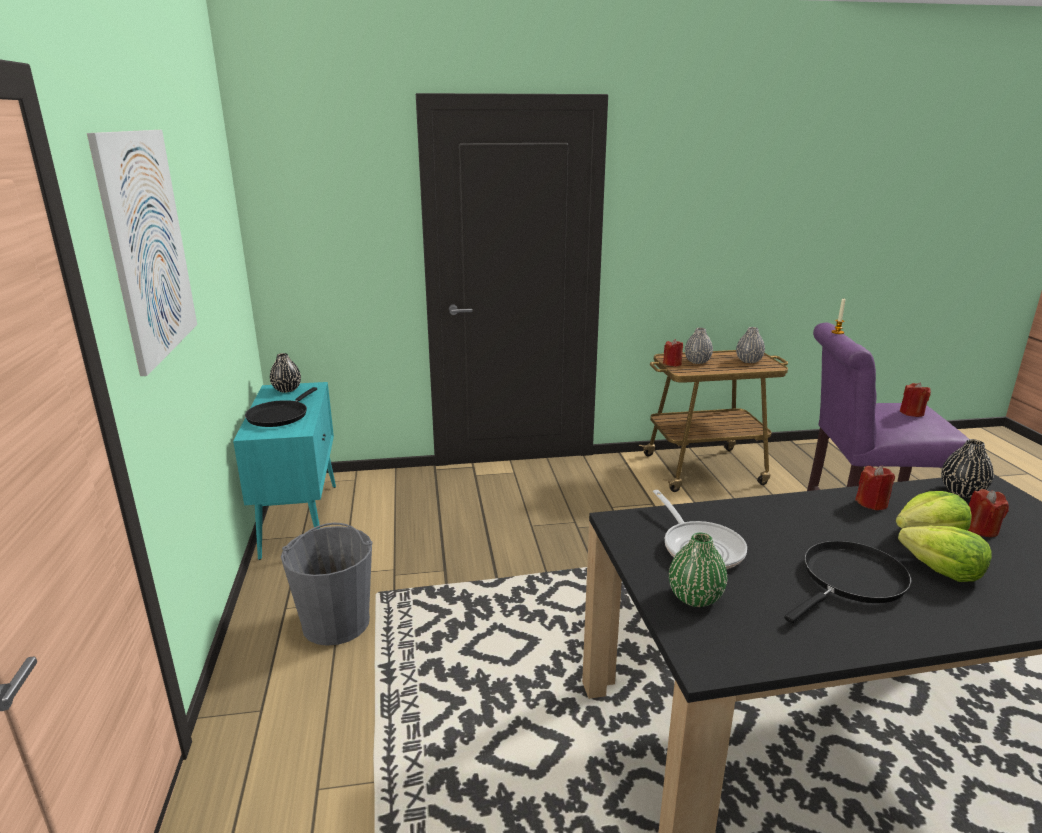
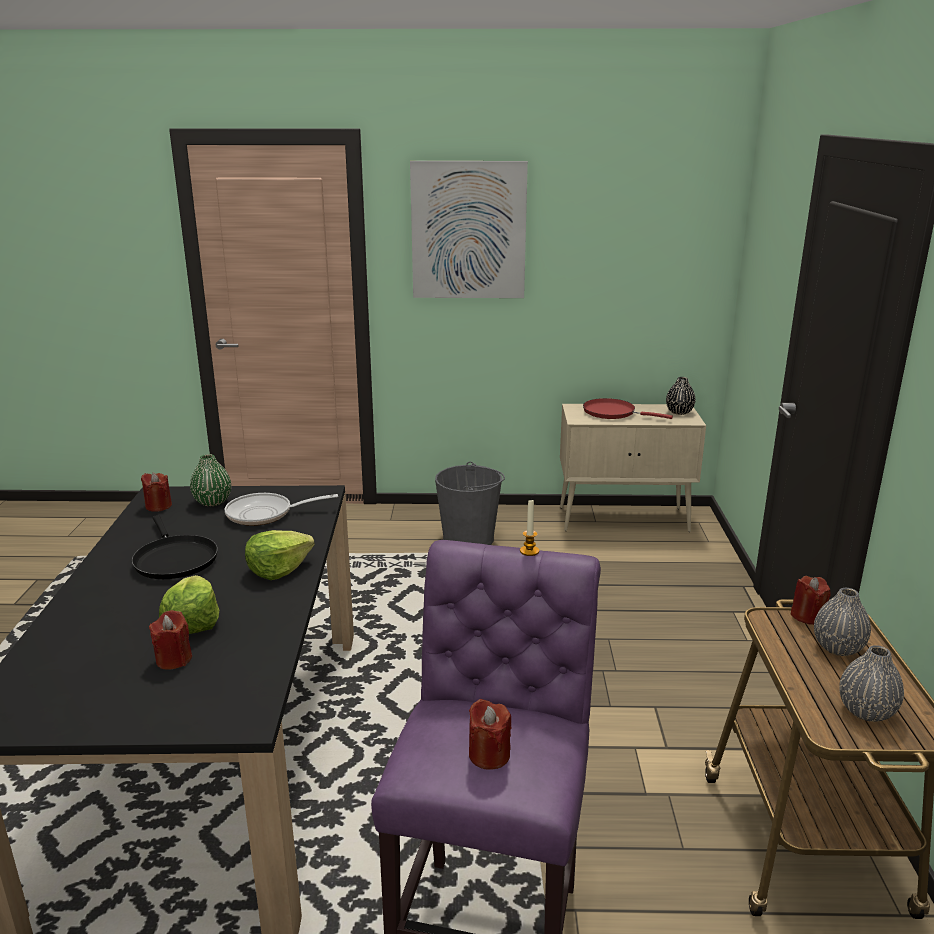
camera: 100 degrees right, 0 degrees up
(280, 415) = (613, 413): black frying pan -> red frying pan
(300, 519) = (624, 519): turquoise cabinet -> beige cabinet
(872, 503) = (267, 613): red candle -> red candle (158, 506)
(942, 571) = (144, 605): lettuce -> lettuce (278, 569)
(962, 491) = (245, 686): black vase -> none

